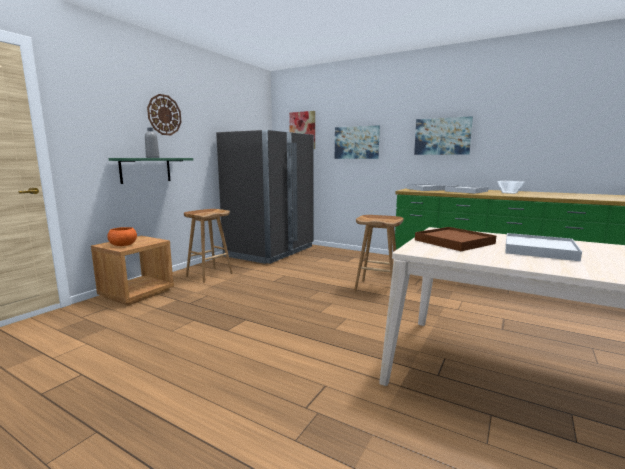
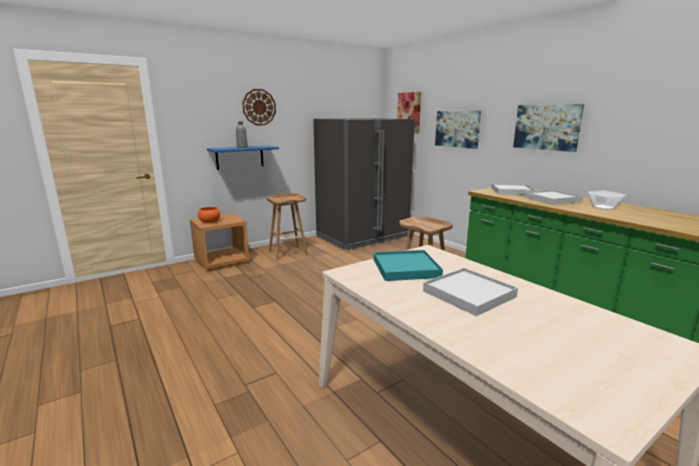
camera: 25 degrees right, 5 degrees up
(145, 170) = (240, 157): green shelf -> blue shelf
(454, 242) = (405, 268): brown tray -> turquoise tray

